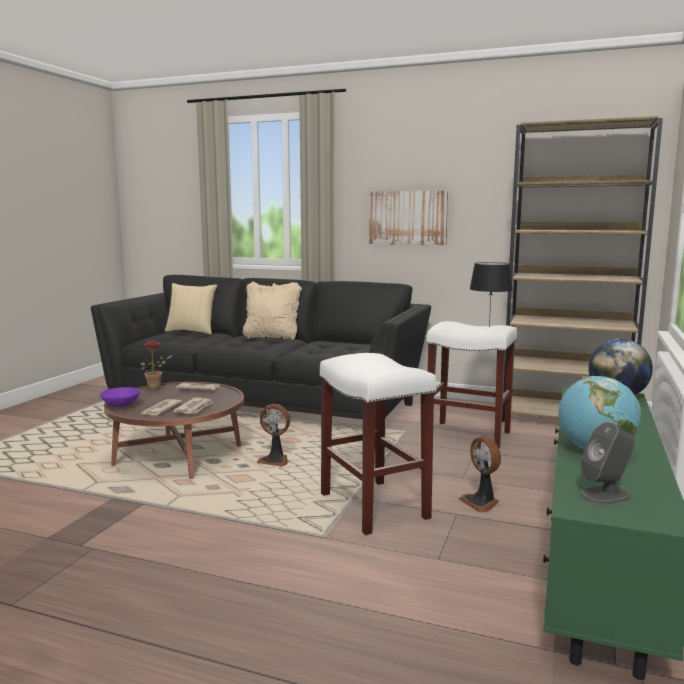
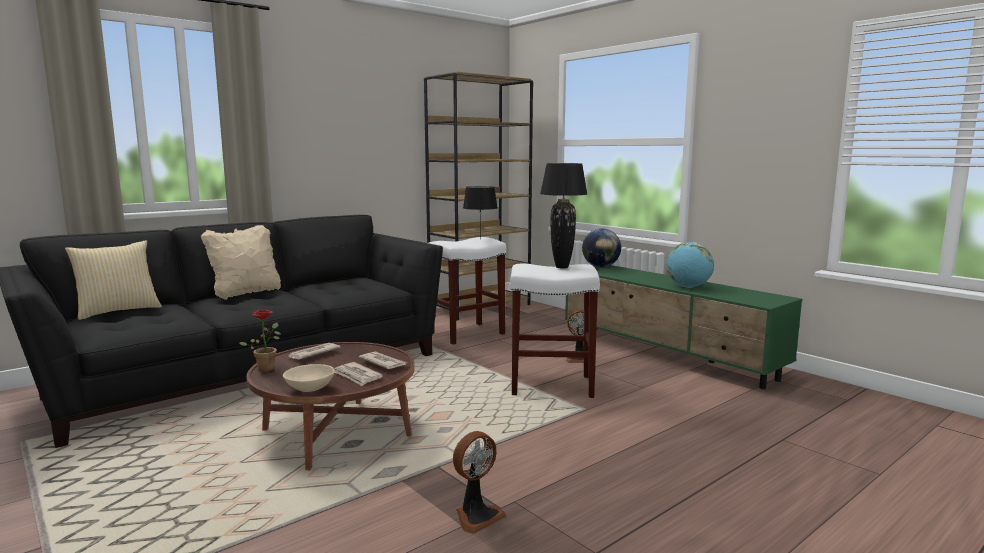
camera: 60 degrees left, 0 degrees up
(121, 405) = (310, 388): purple bowl -> beige bowl
(275, 461) = (418, 397): fan -> fan (476, 516)
(379, 365) = (561, 267): none -> black table lamp
(408, 218) = (333, 150): picture -> none
(605, 495) = (749, 297): grey speaker -> none

